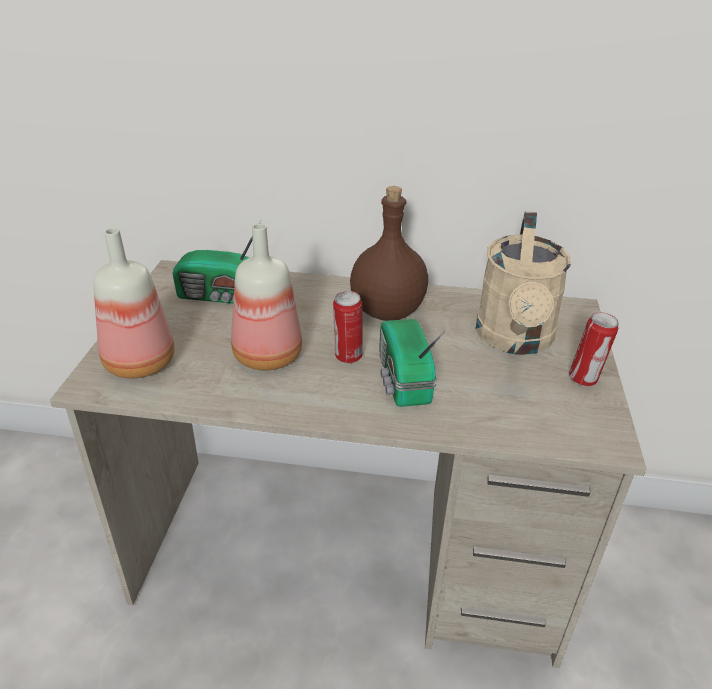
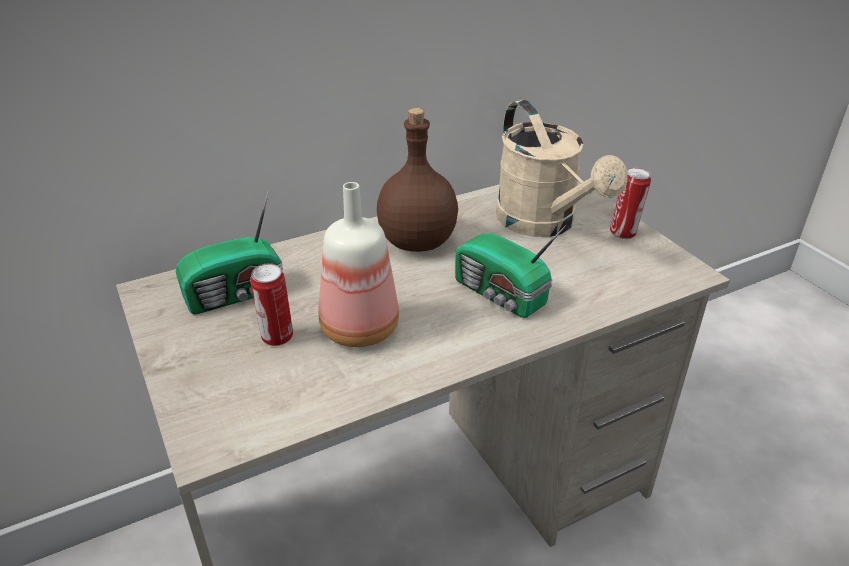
camera: 35 degrees left, 0 degrees up
(142, 364) = (239, 397): bottle -> none
(347, 357) = (432, 297): can -> can (277, 338)

